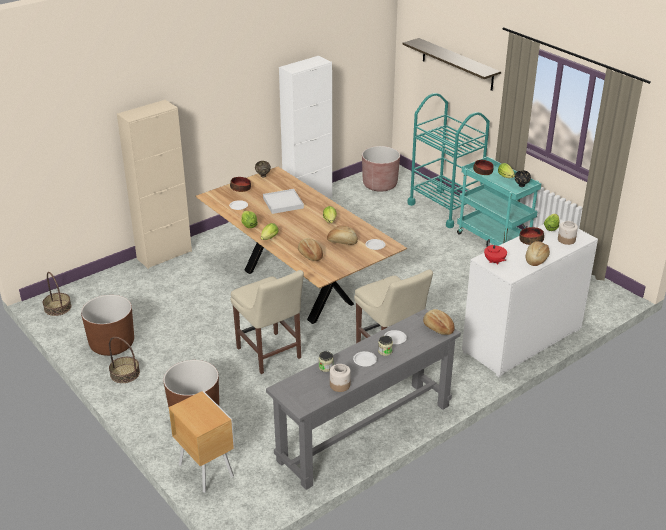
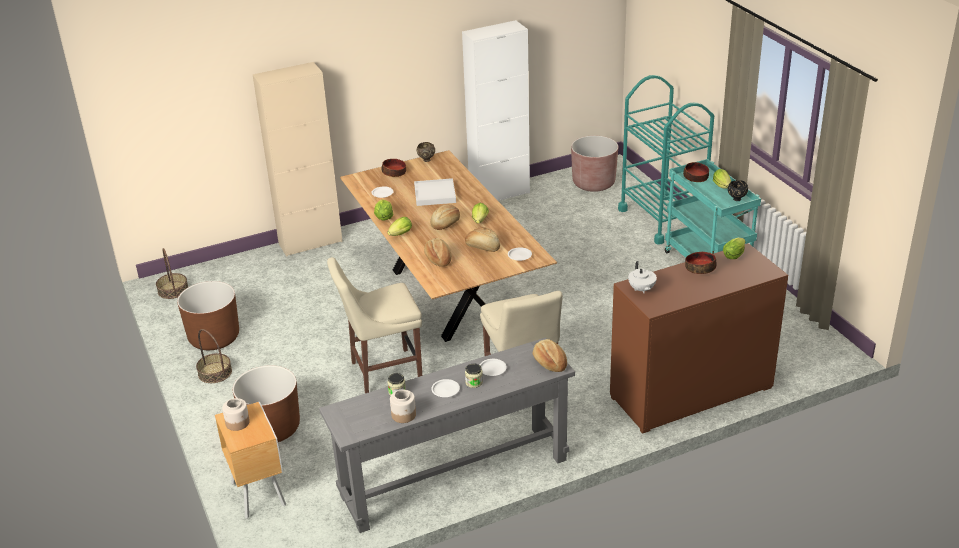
camera: 15 degrees right, 0 degrees up
(270, 354) = (382, 372): beige chair -> beige chair turned 90 degrees clockwise
(457, 64) = (685, 41): shelf -> none
(494, 261) = (641, 289): red teapot -> white teapot
(522, 340) = (691, 393): white dresser -> brown dresser
(536, 259) = (695, 292): bread -> bread (446, 223)
(566, 240) = (746, 272): jar -> jar (238, 423)

